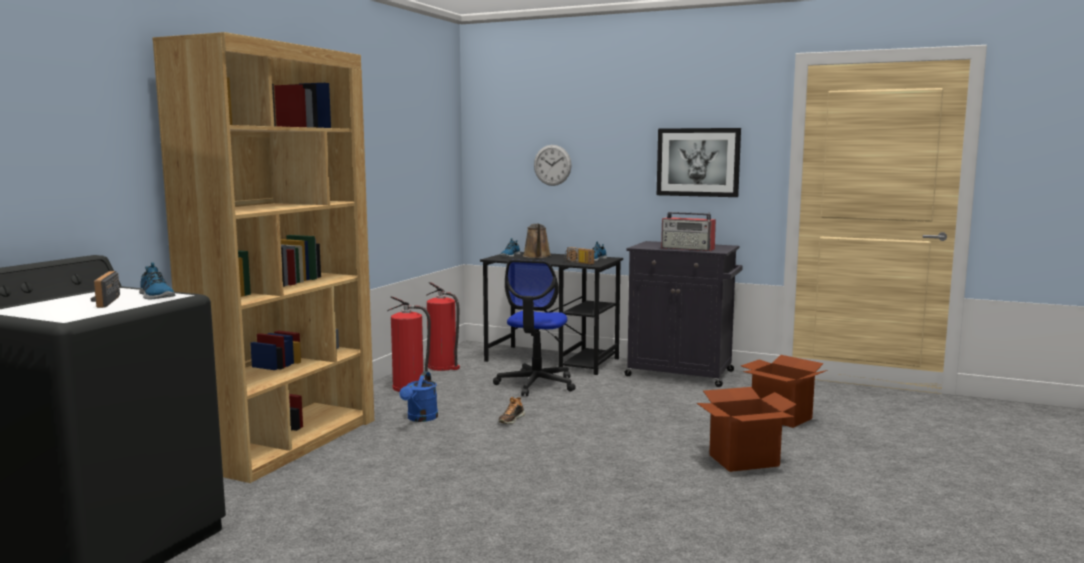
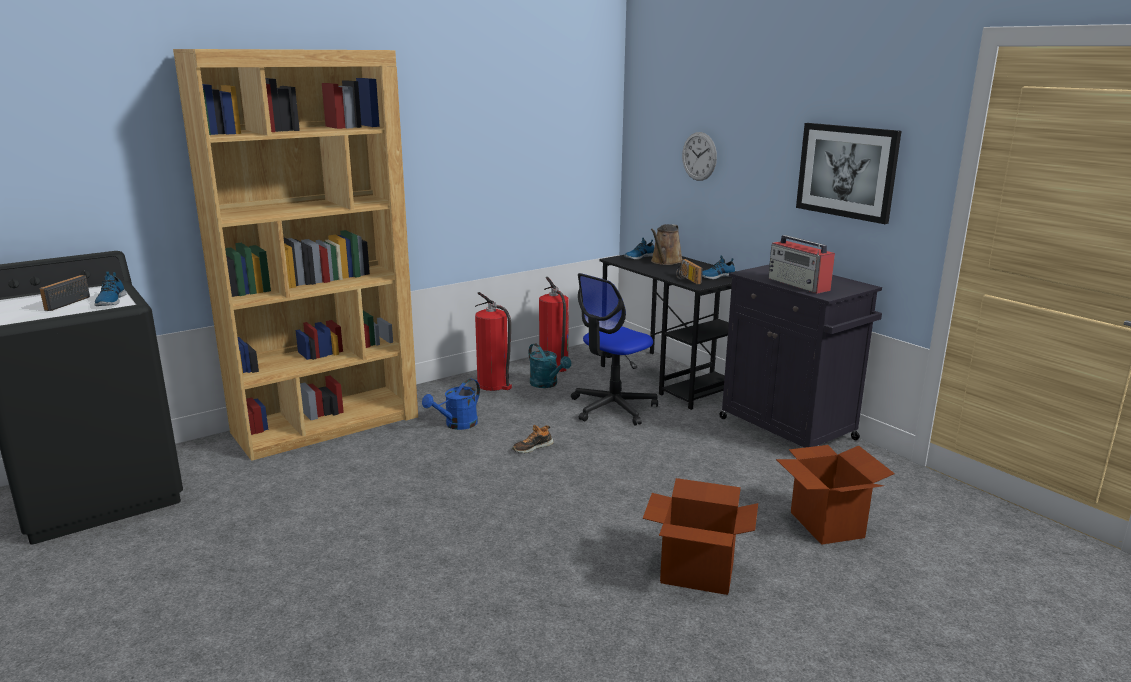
camera: 30 degrees right, 10 degrees up
(457, 379) = (547, 384): none -> turquoise watering can

